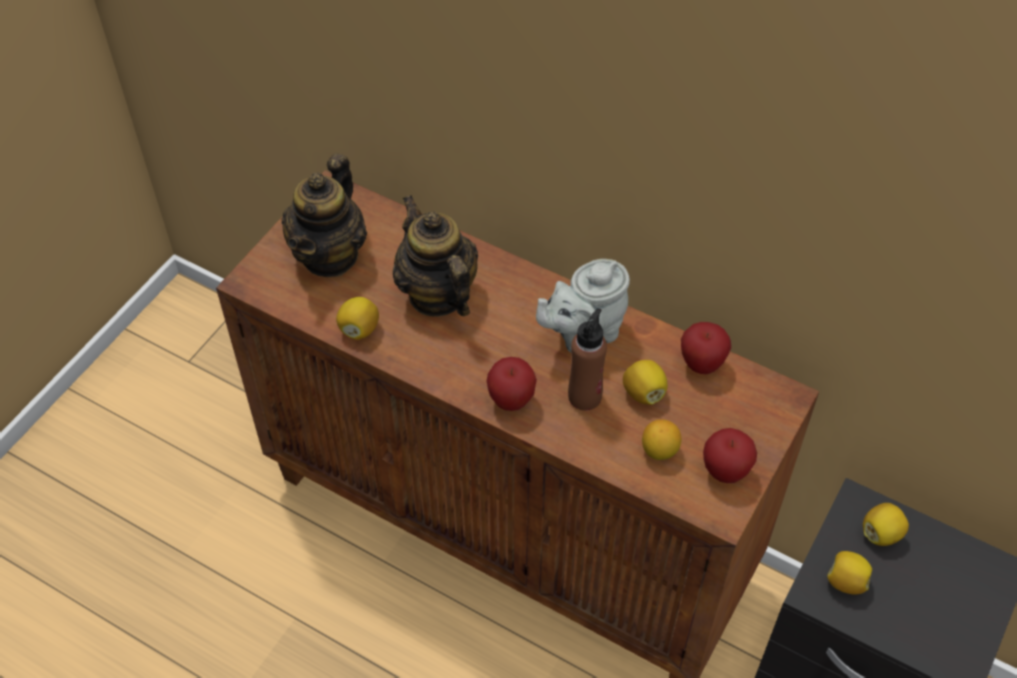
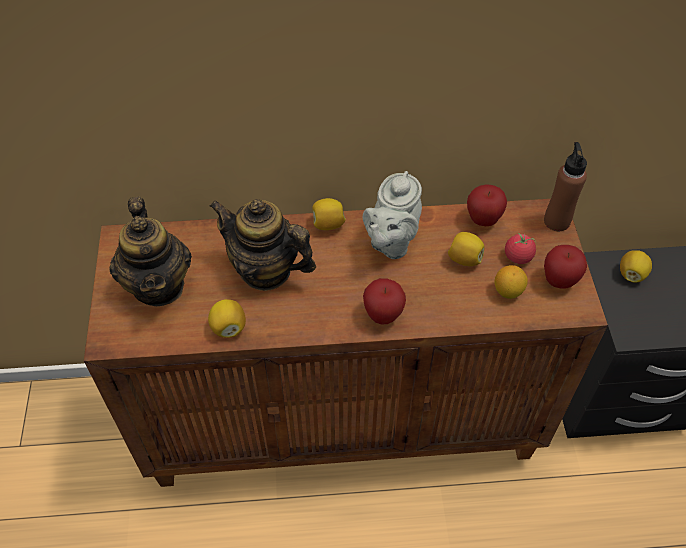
camera: 35 degrees left, 0 degrees up
(585, 396) = (429, 283): brown bottle -> brown bottle (557, 221)
(703, 422) = (518, 257): none -> tomato
(845, 581) = (638, 316): lemon -> lemon (328, 224)

